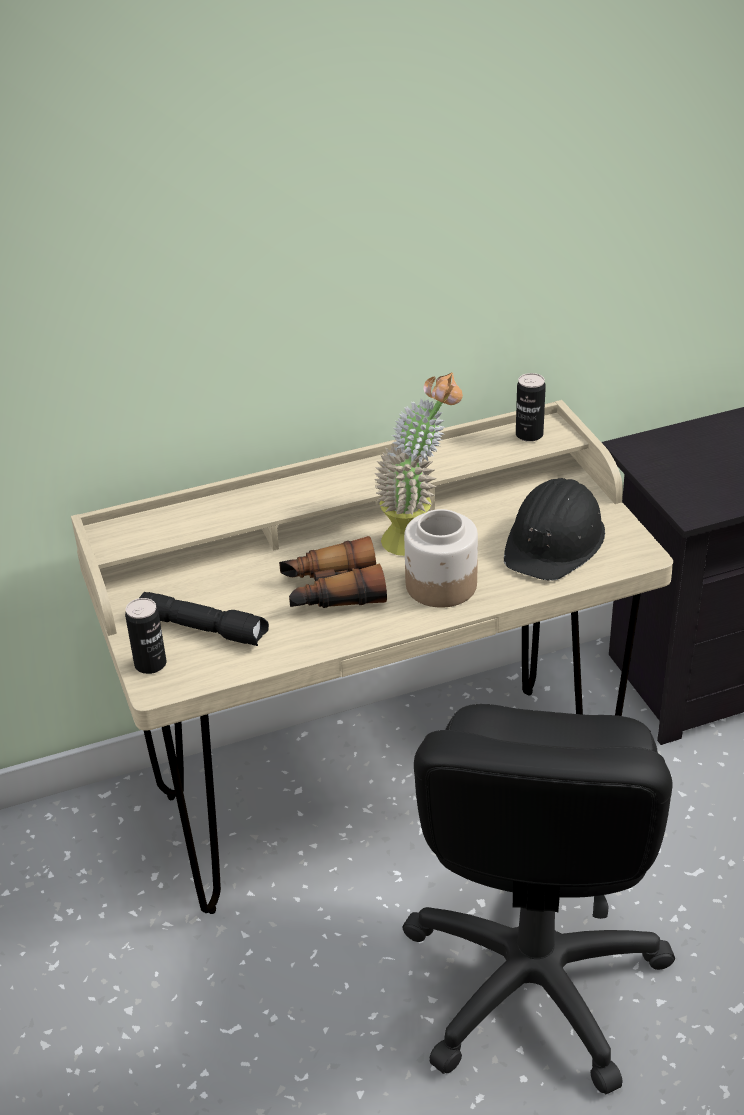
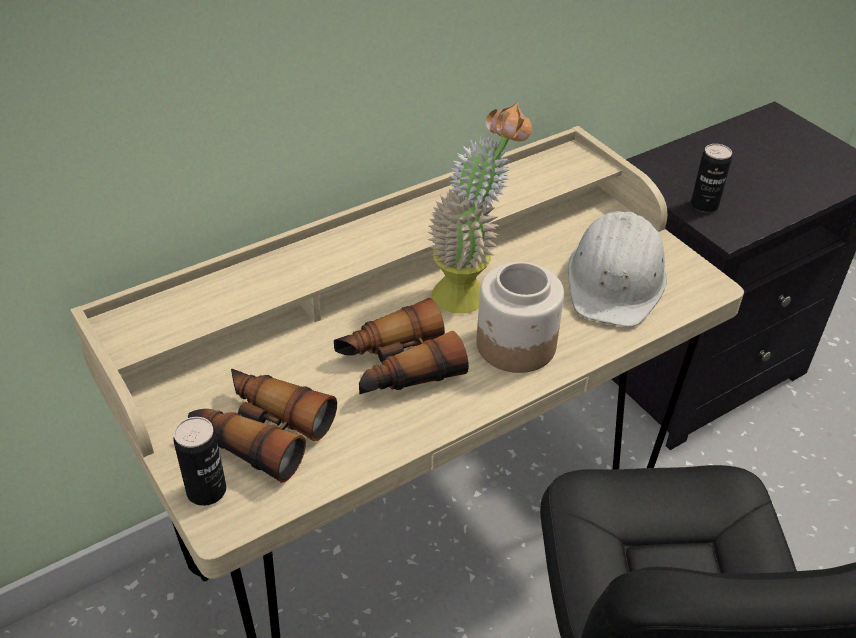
camera: 15 degrees left, 5 degrees up
(204, 628) = (261, 432): black flashlight -> binoculars
(529, 435) = (558, 165): can -> can (704, 205)
(555, 541) = (616, 279): black hard hat -> white hard hat

